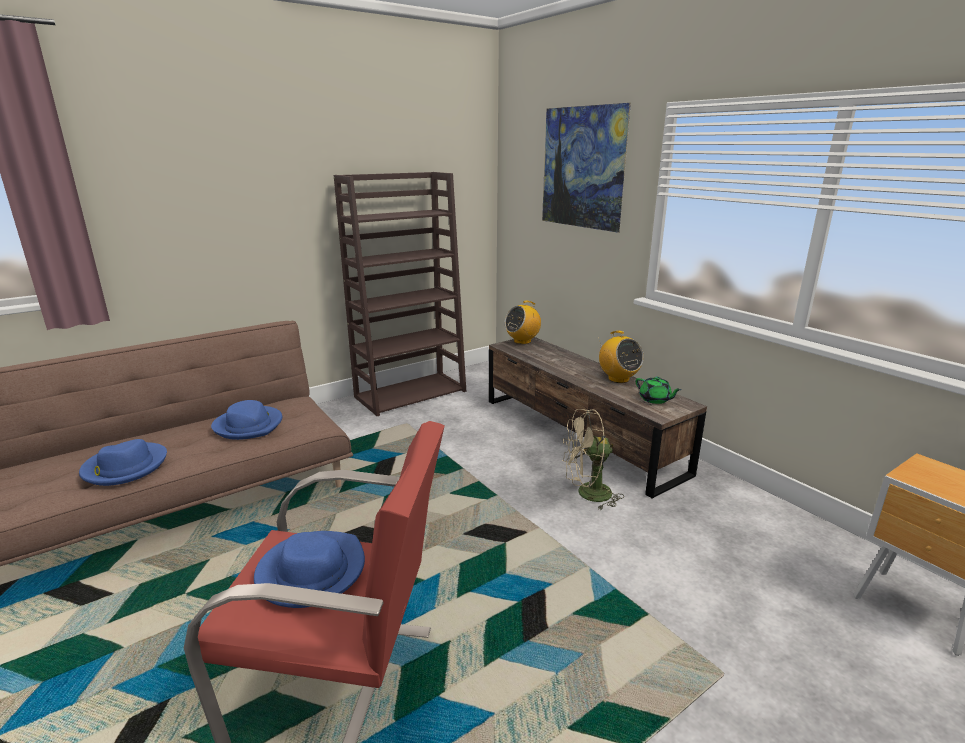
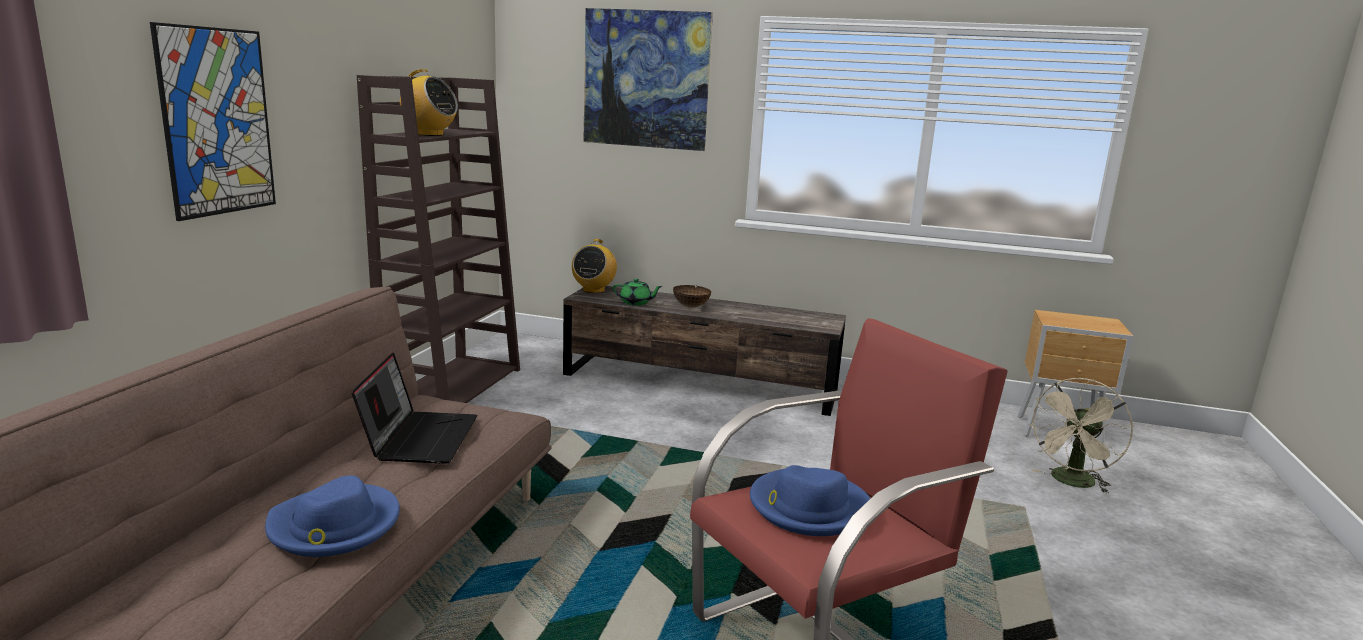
camera: 40 degrees left, 5 degrees down
(215, 209) = (217, 122): none -> picture
(249, 425) = (420, 437): blue hat -> laptop
(572, 369) = (691, 307): none -> bowl
(587, 494) = (779, 428): beige fan -> beige fan (1071, 483)
(618, 379) = (745, 307): radio -> radio (429, 134)
(655, 400) = (803, 318): green teapot -> green teapot (636, 303)

